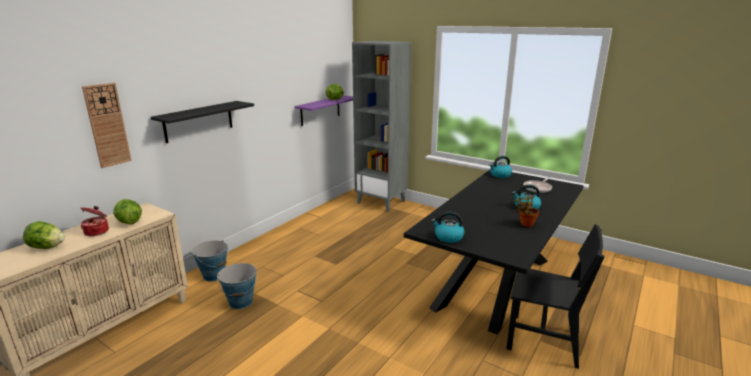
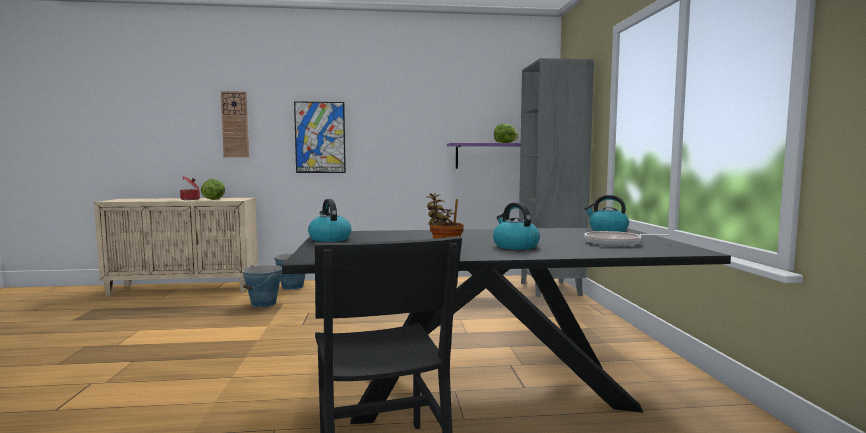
camera: 50 degrees right, 15 degrees down
(47, 247) = (156, 199): lettuce -> none
(199, 121) = (320, 137): black shelf -> picture

